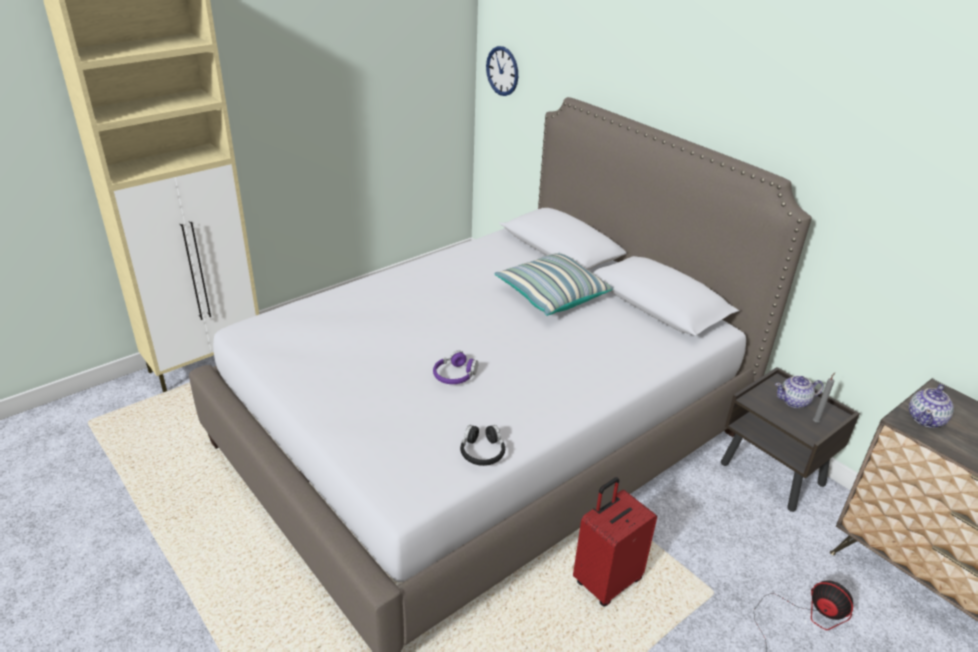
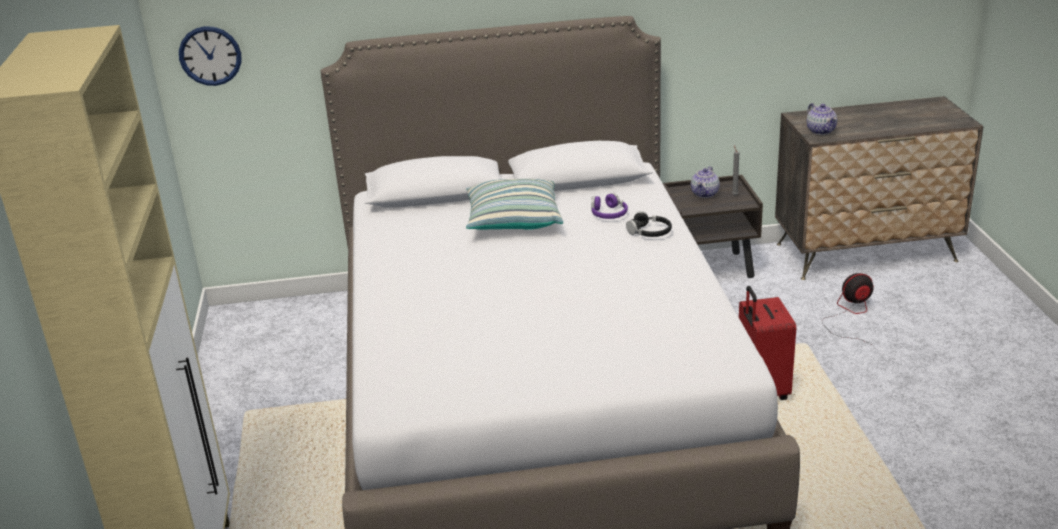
camera: 55 degrees left, 5 degrees down
(455, 375) = (591, 300): purple headphones -> purple headphones (608, 214)
(482, 452) = (710, 313): black headphones -> black headphones (649, 232)

